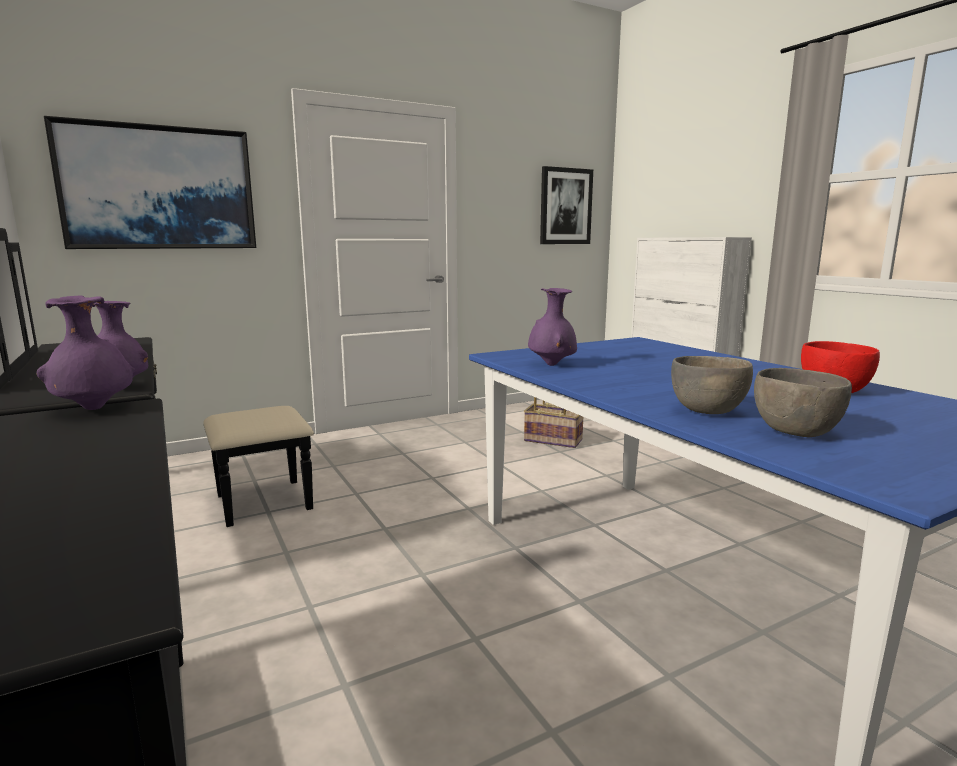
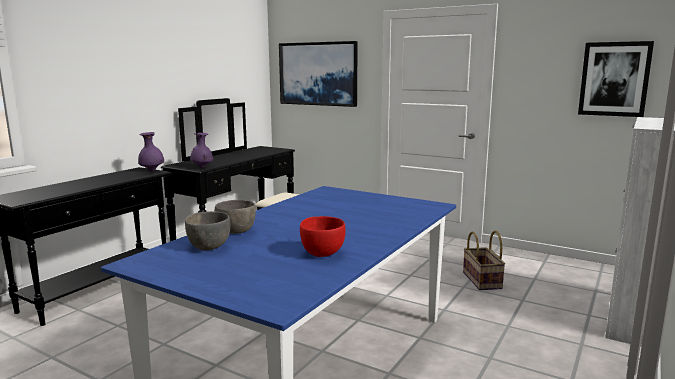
camera: 60 degrees right, 0 degrees up
(552, 365) = (314, 200): purple vase -> none

